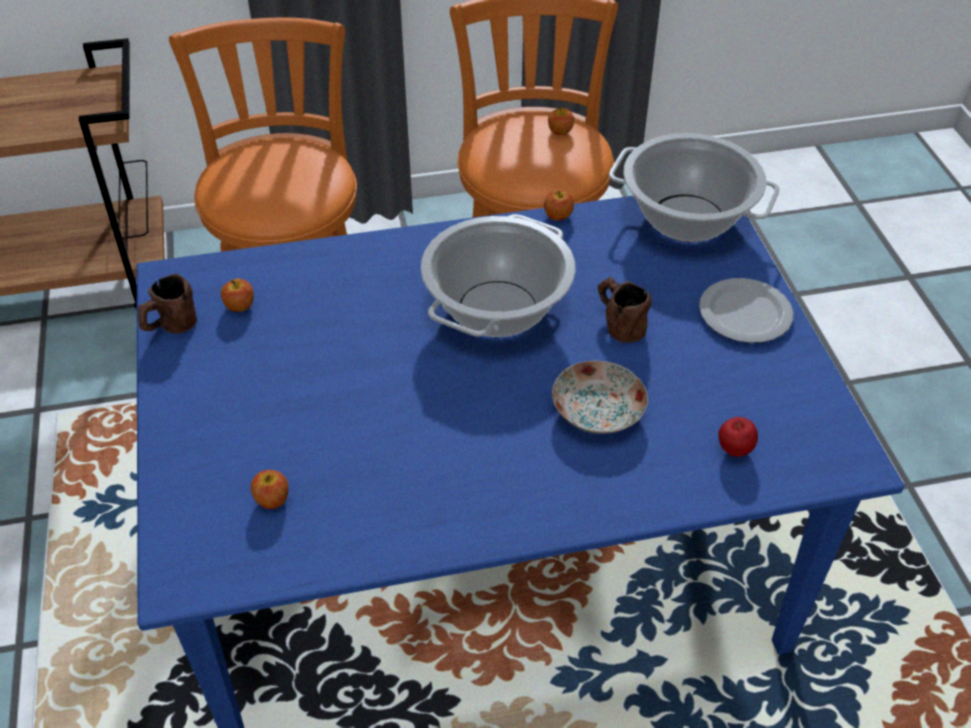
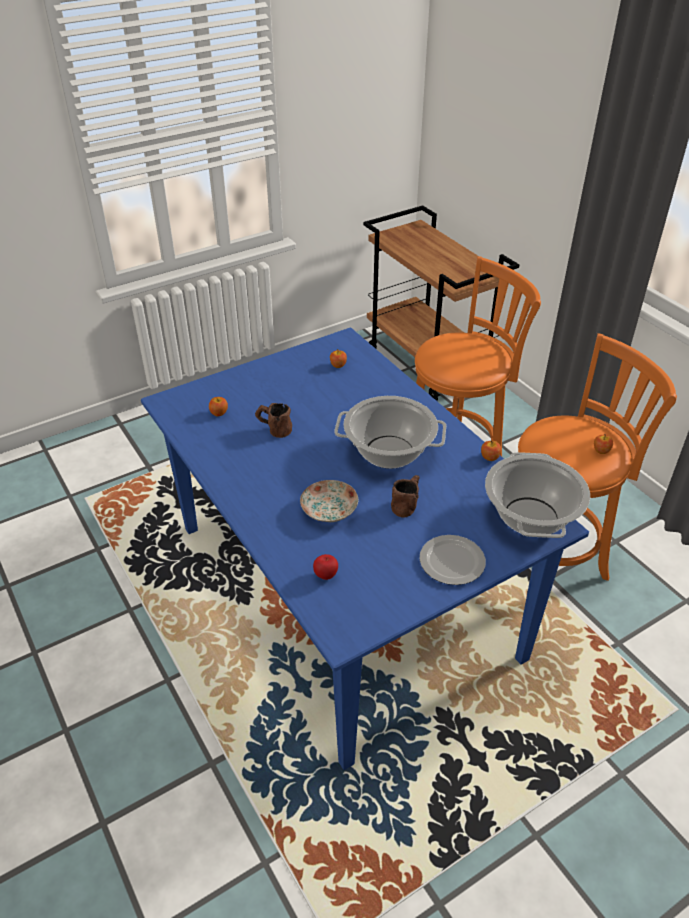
camera: 70 degrees right, 5 degrees down
(169, 328) = (311, 350): brown mug -> brown mug (273, 429)

